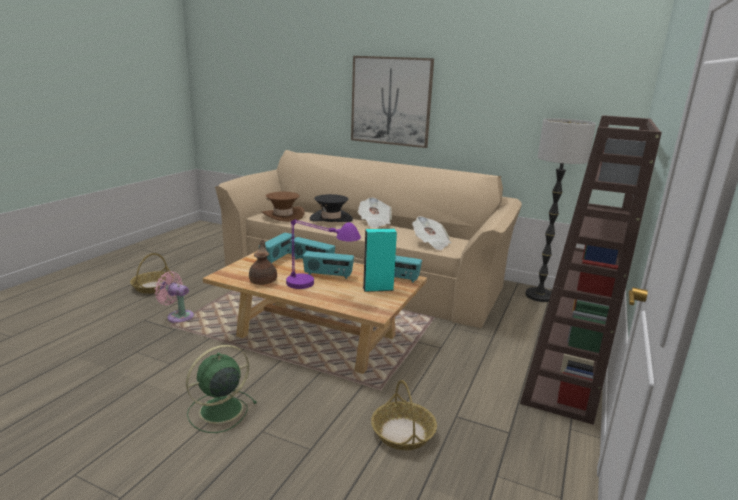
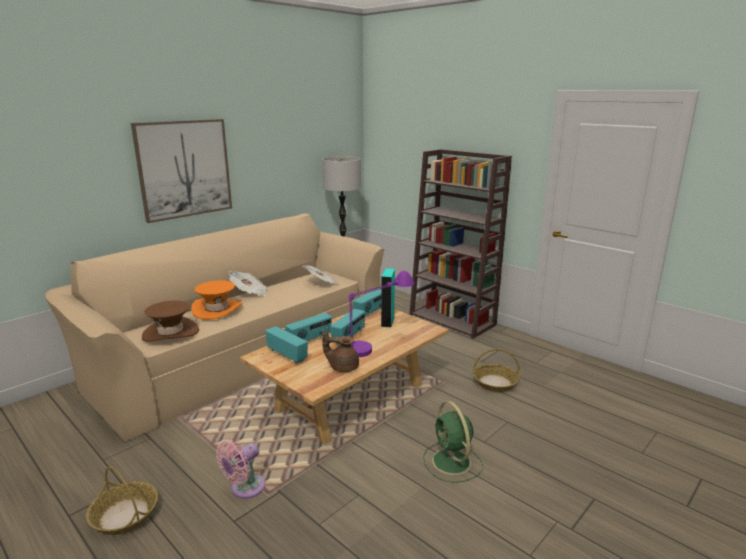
camera: 70 degrees left, 0 degrees up
(331, 219) = (217, 309): black hat -> orange hat

